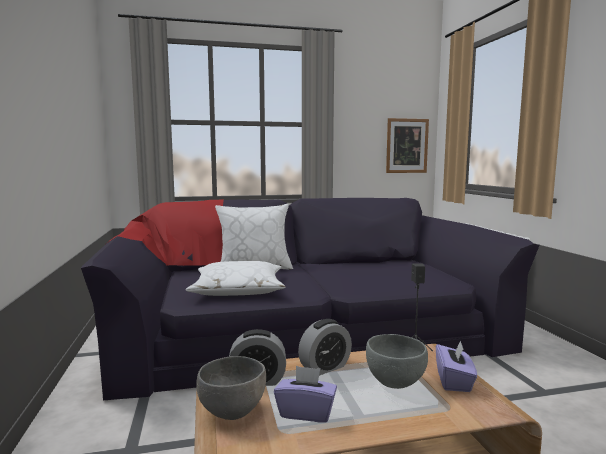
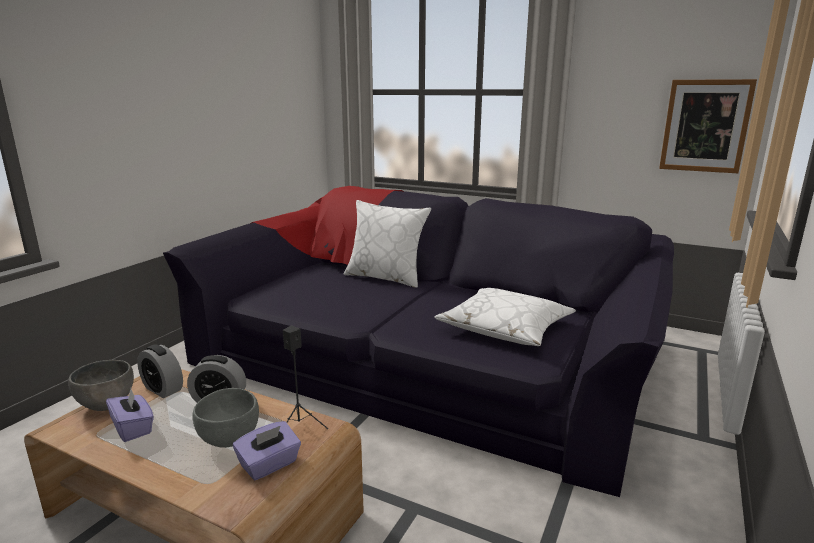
camera: 40 degrees right, 10 degrees up
(238, 290) = (317, 299): white pillow -> white pillow (505, 328)

